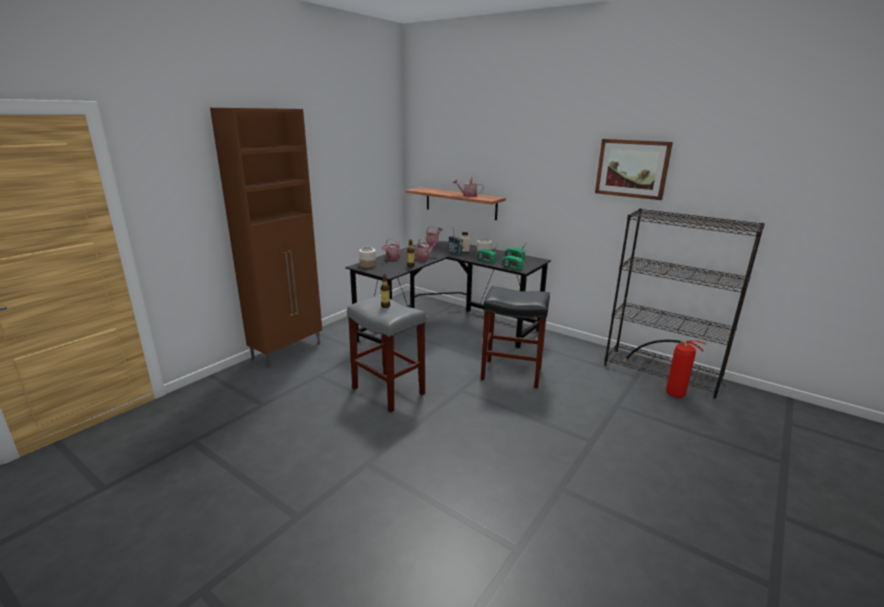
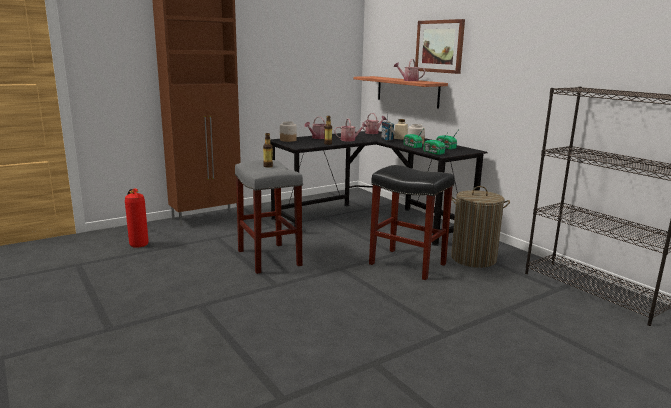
camera: 20 degrees right, 5 degrees down
(557, 357) = (473, 258): none -> laundry basket
(632, 168) = (573, 40): picture -> picture (439, 46)
(663, 389) = (583, 306): fire extinguisher -> fire extinguisher (137, 241)

